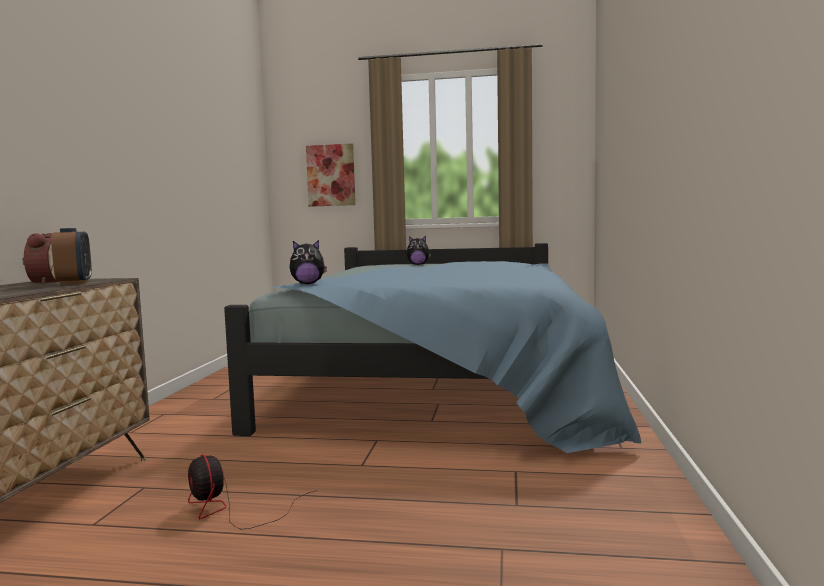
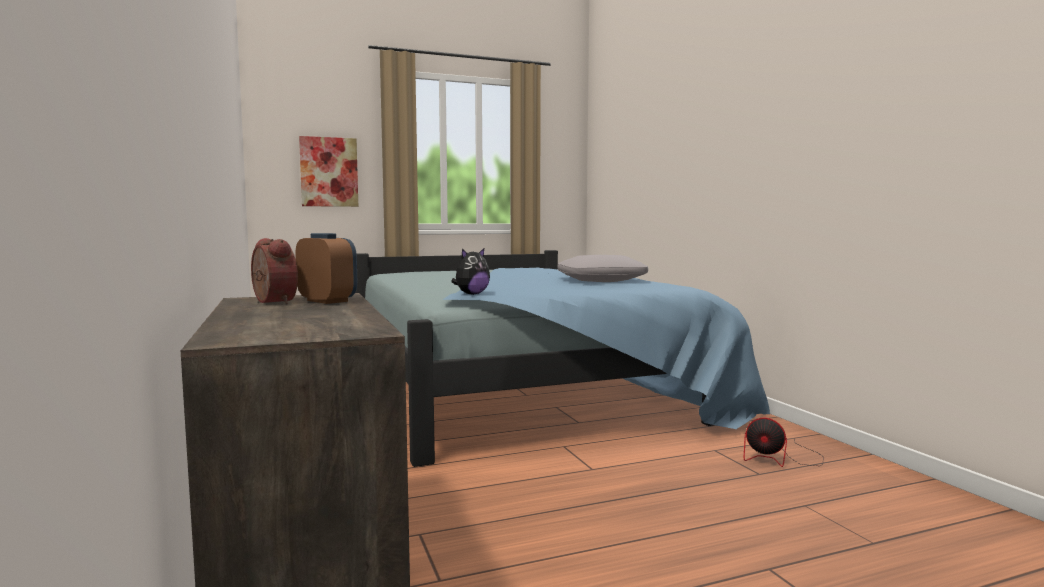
camera: 30 degrees left, 0 degrees up
(230, 510) = (553, 531): fan -> fan (780, 459)
(418, 264) = (450, 271): plush toy -> none
(491, 274) = (601, 280): none -> grey pillow

